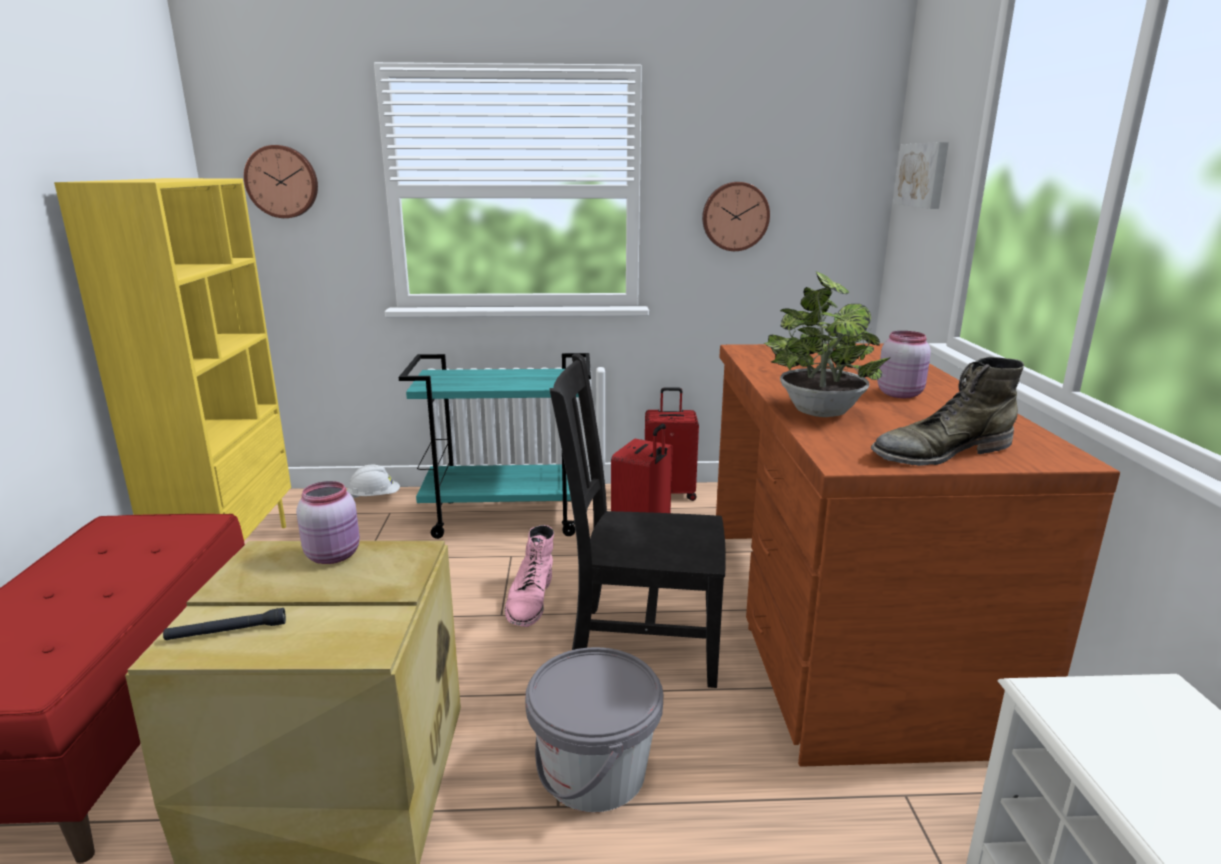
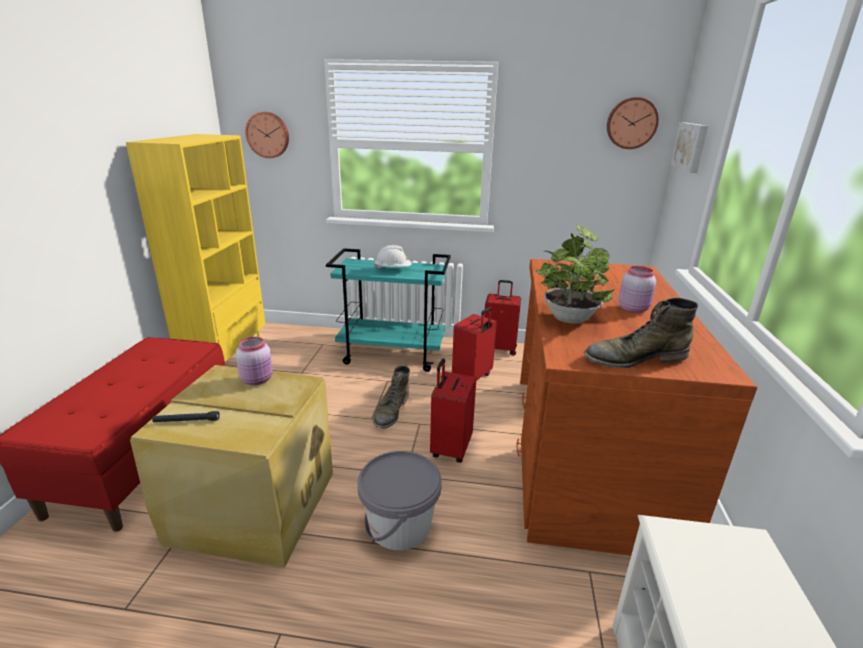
camera: 10 degrees right, 5 degrees up
(374, 497) = (316, 333): white hard hat -> white hard hat (393, 269)
(530, 600) = (391, 411): pink boot -> green boot
(639, 643) = (450, 448): black chair -> red suitcase
(735, 216) = (557, 168): wall clock -> wall clock (631, 123)

